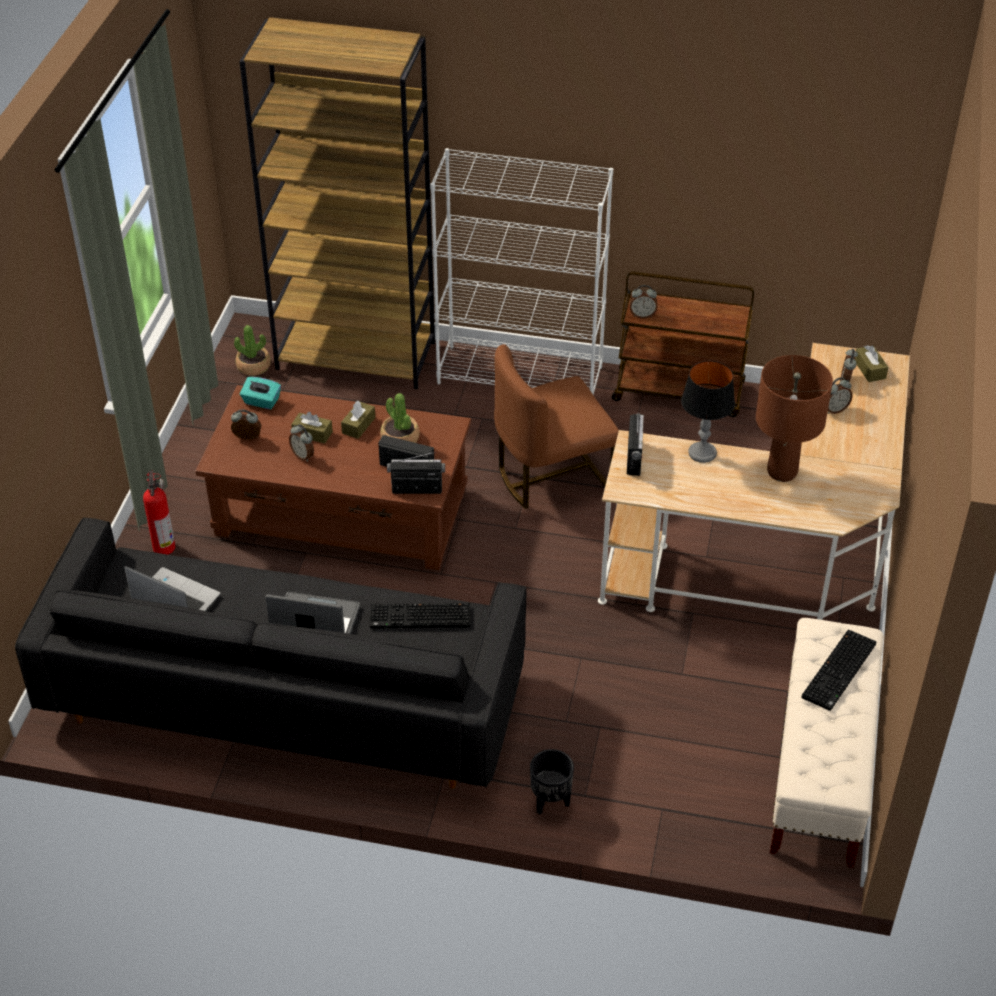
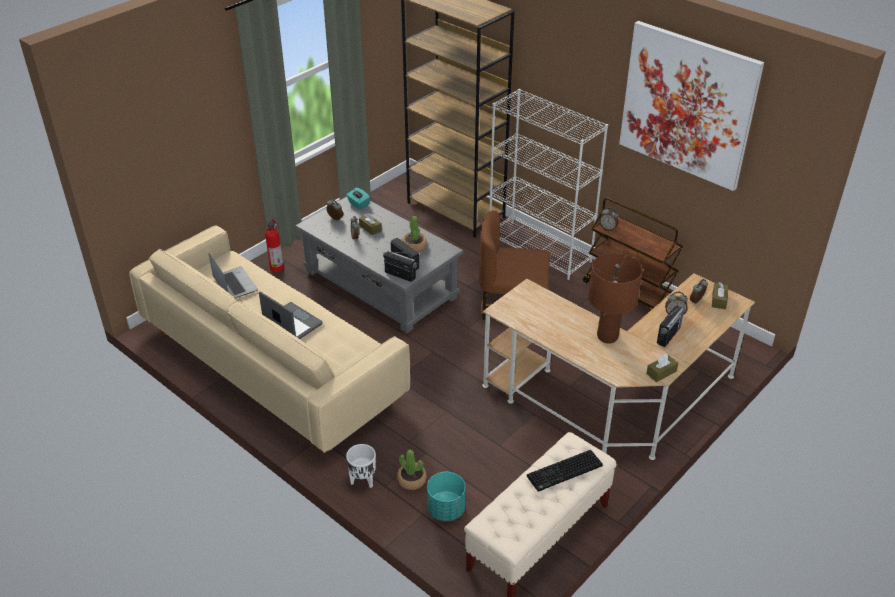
camera: 30 degrees right, 5 degrees down
(253, 366) = (397, 197): potted plant -> potted plant (412, 480)
(285, 695) = (272, 363): black sofa -> beige sofa
(340, 511) = (380, 284): brown coffee table -> grey coffee table
(358, 425) = (398, 232): brown tissue box -> brown tissue box (661, 372)
(419, 618) = (348, 342): keyboard -> none
(550, 802) = (362, 480): black planter -> white planter
(634, 458) = (521, 296): radio -> radio (668, 335)
(684, 789) = (445, 510): none -> turquoise planter
(702, 453) = (566, 308): table lamp -> none
(740, 114) = (687, 105): none -> picture

